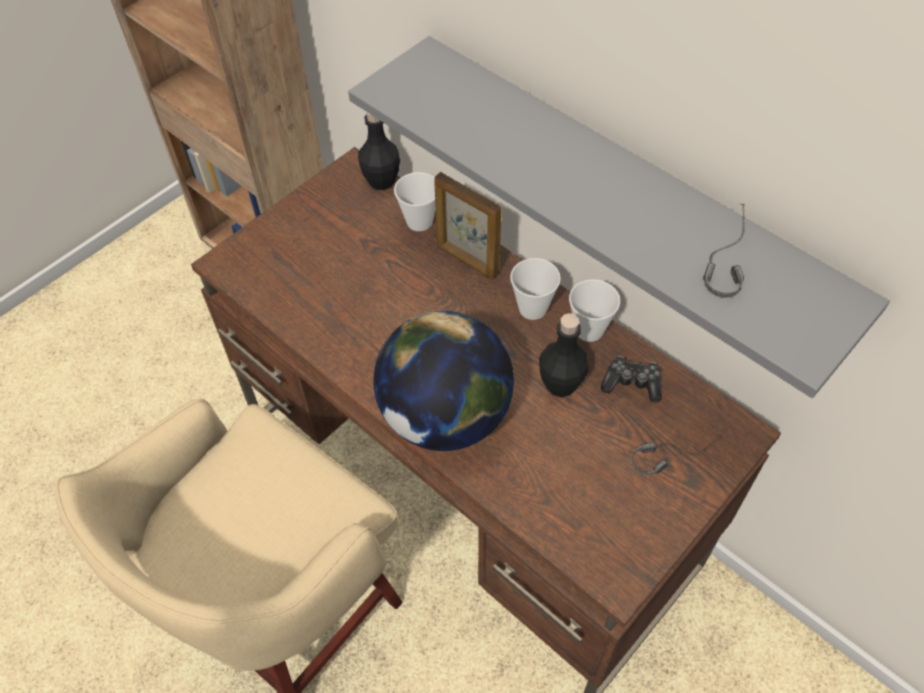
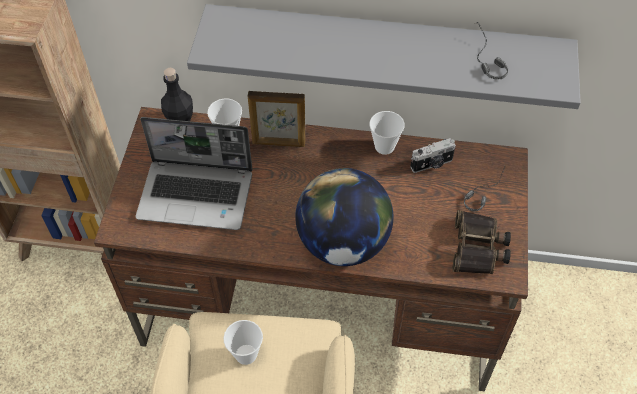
camera: 35 degrees left, 0 degrees up
(332, 271) = (197, 195): none -> laptop
(532, 308) = (342, 151): cup -> cup (246, 354)
(560, 384) = (393, 187): black bottle -> none
(608, 523) = (479, 248): none -> binoculars
(632, 384) = (432, 164): game controller -> camera

